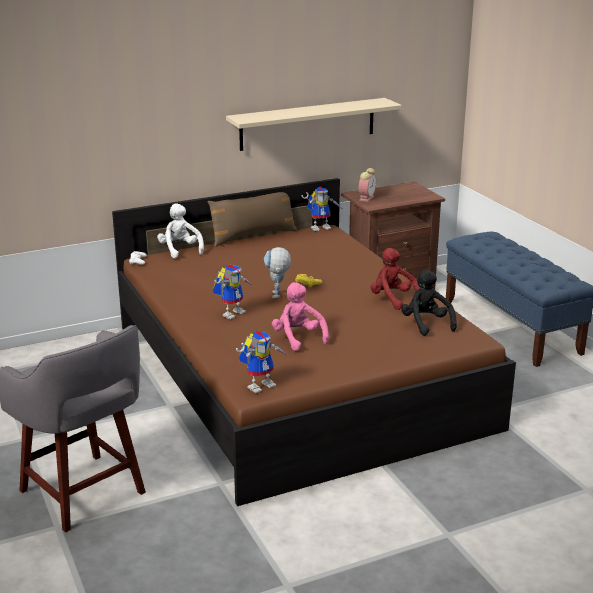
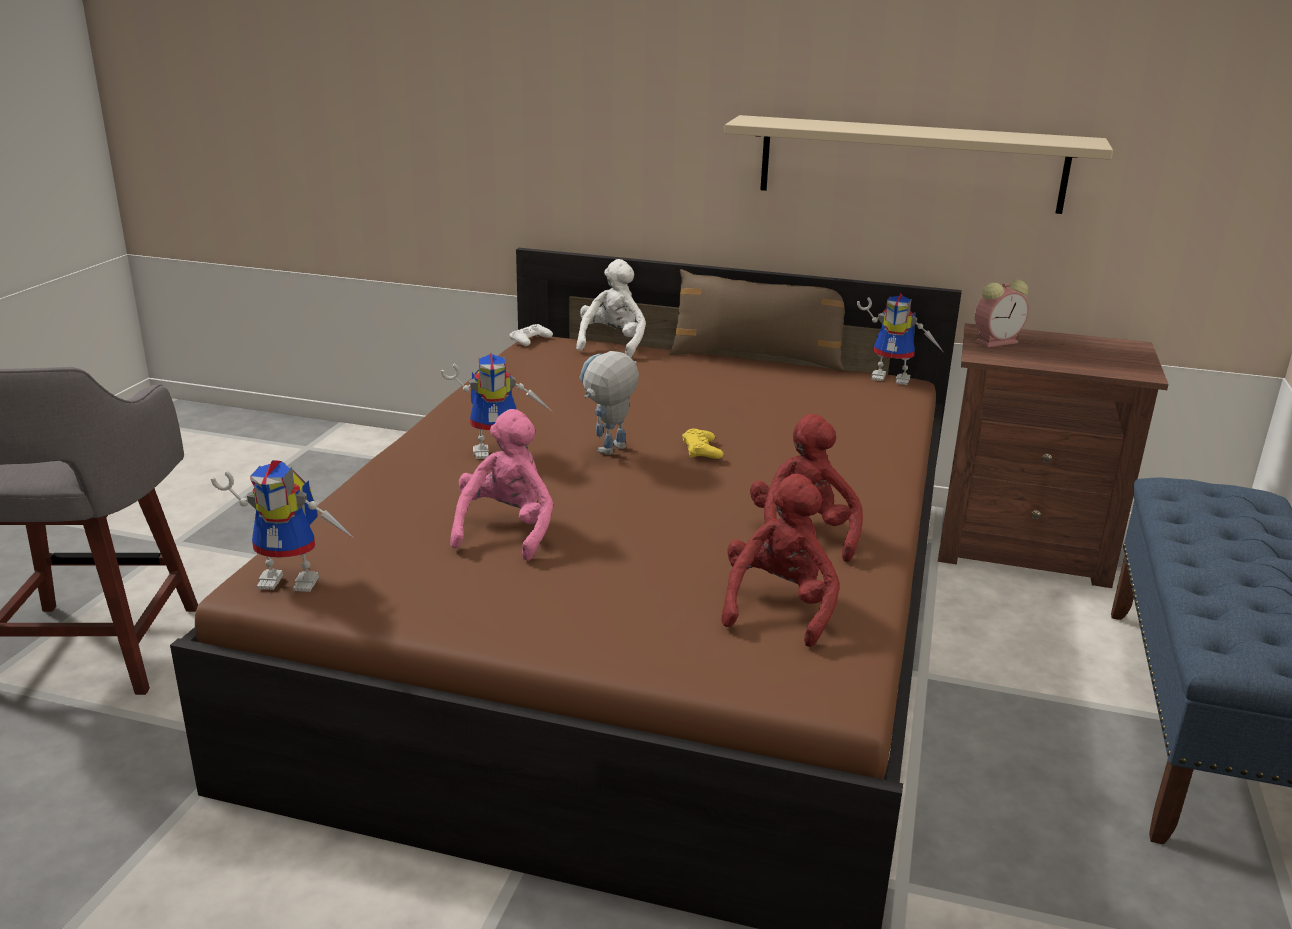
camera: 40 degrees right, 0 degrees up
(426, 324) = (779, 607): black plush toy -> red plush toy

